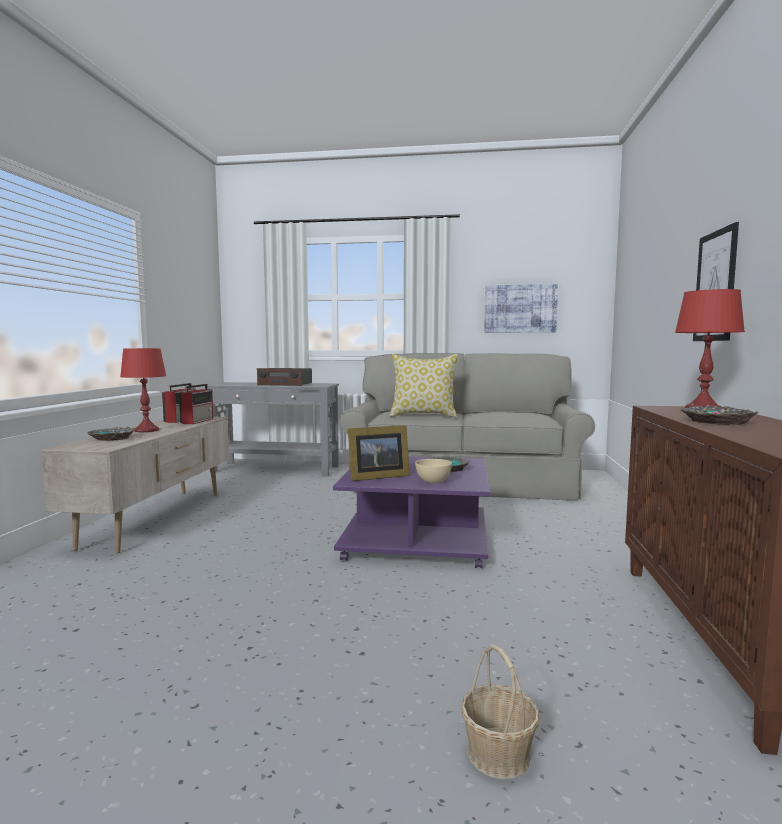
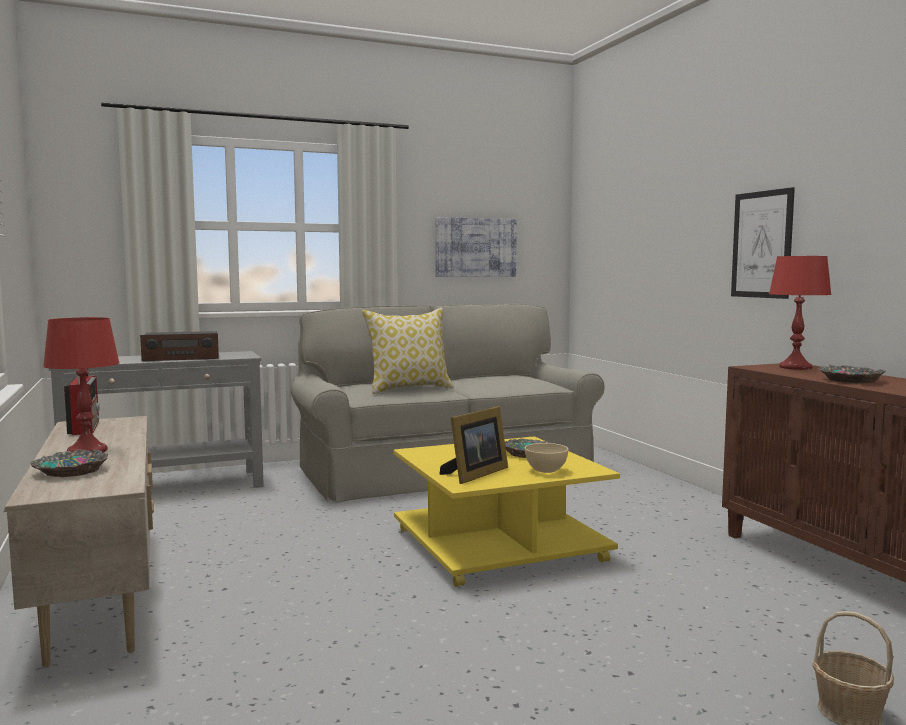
camera: 30 degrees left, 0 degrees up
(198, 421) = (122, 427): radio -> none
(418, 539) = (499, 544): purple coffee table -> yellow coffee table

